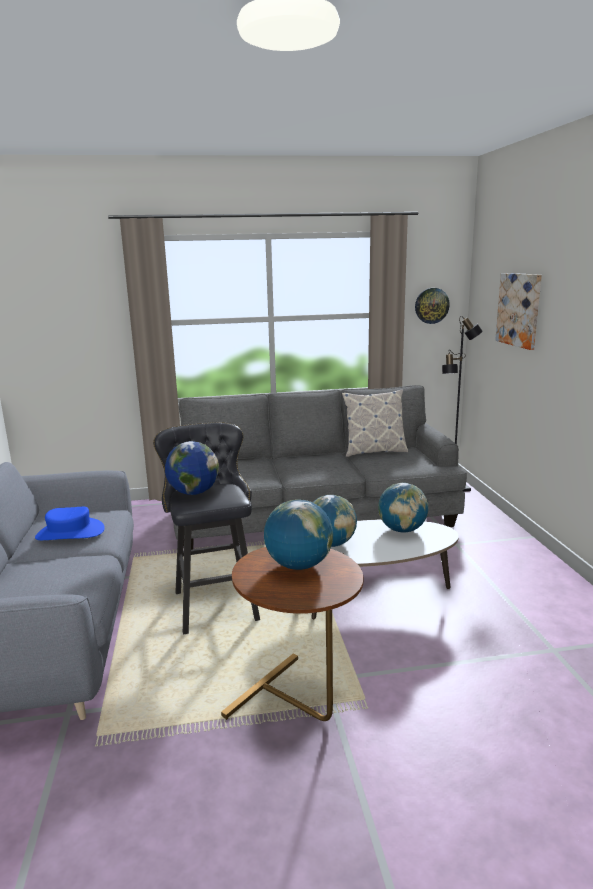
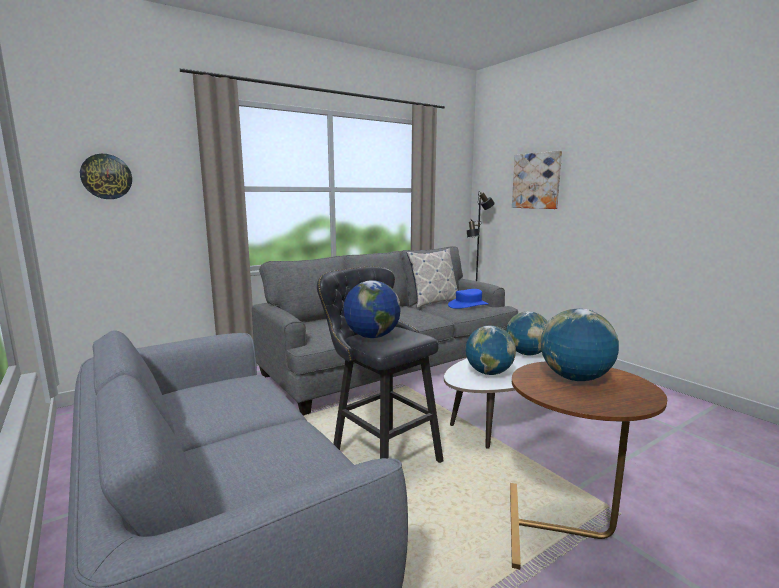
camera: 25 degrees left, 5 degrees down
(70, 533) = (230, 404): blue hat -> blue hat (468, 305)
(431, 305) = (449, 184): wall clock -> wall clock (106, 176)

